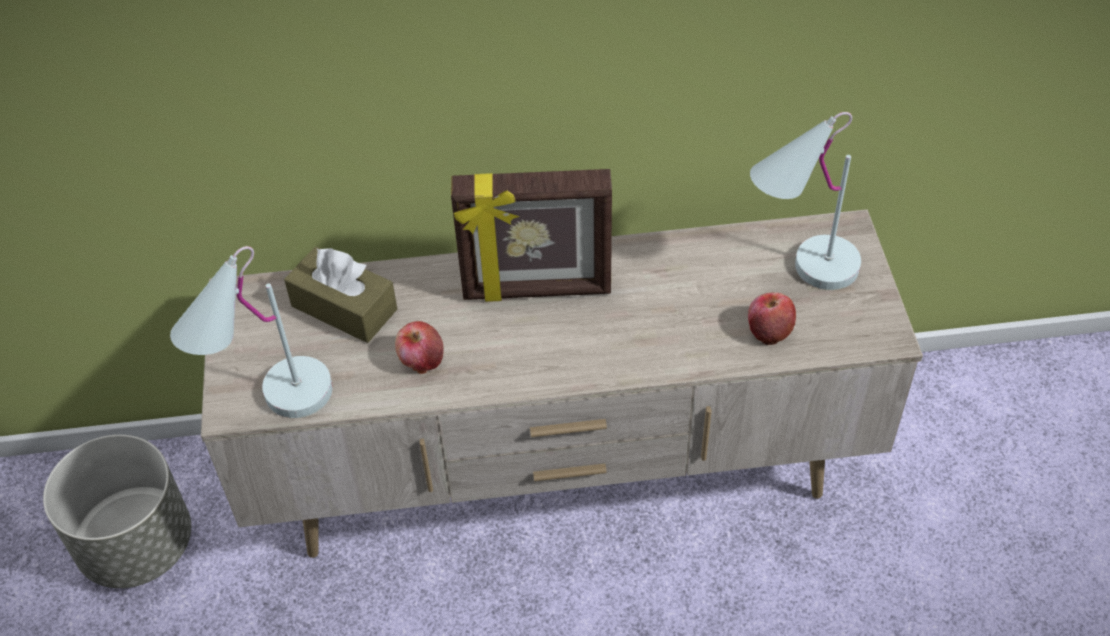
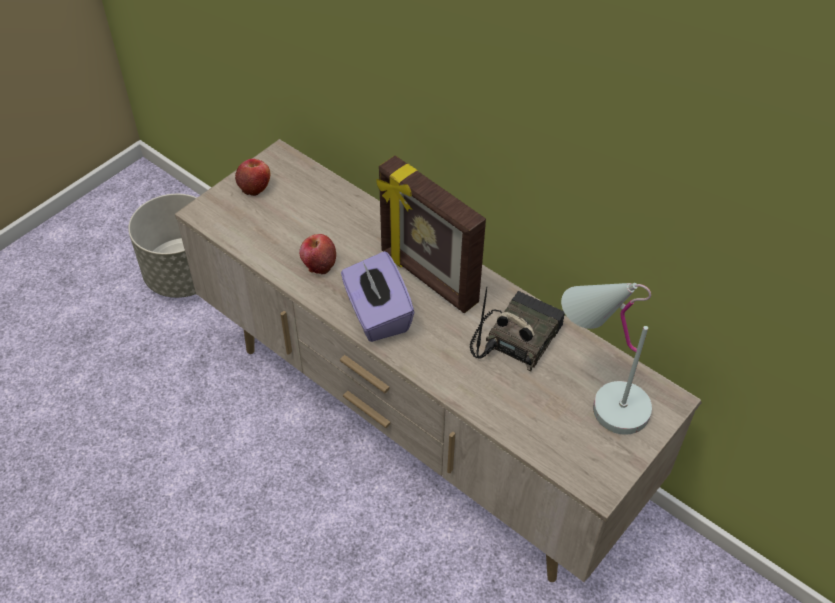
camera: 45 degrees right, 0 degrees up
(270, 406) = (220, 226): white table lamp -> none
(344, 307) = (319, 205): brown tissue box -> none
(537, 358) = (377, 314): none -> purple tissue box
(676, 278) = (515, 337): none -> radio
(769, 330) = (528, 415): apple -> apple (255, 187)

